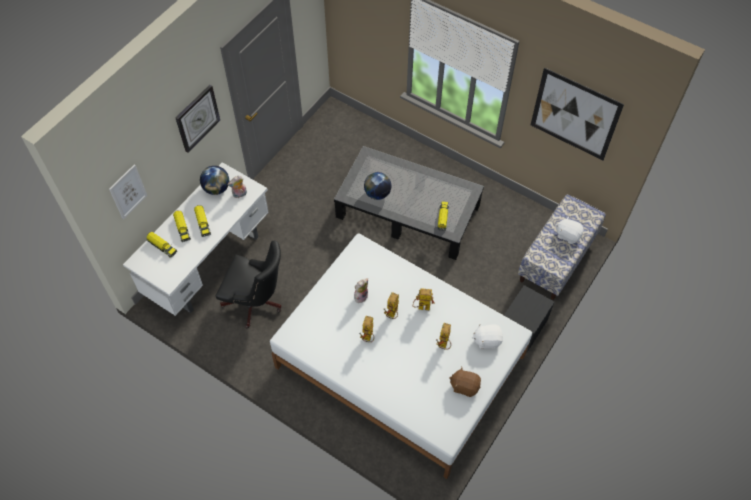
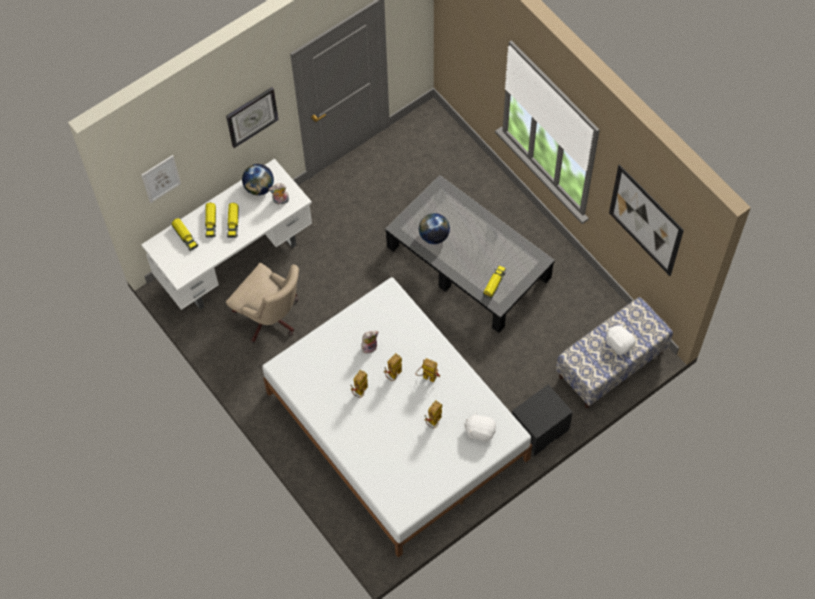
camera: 20 degrees right, 5 degrees up
(256, 302) = (270, 318): black office chair -> beige office chair
(464, 386) = (438, 470): brown plush toy -> none

